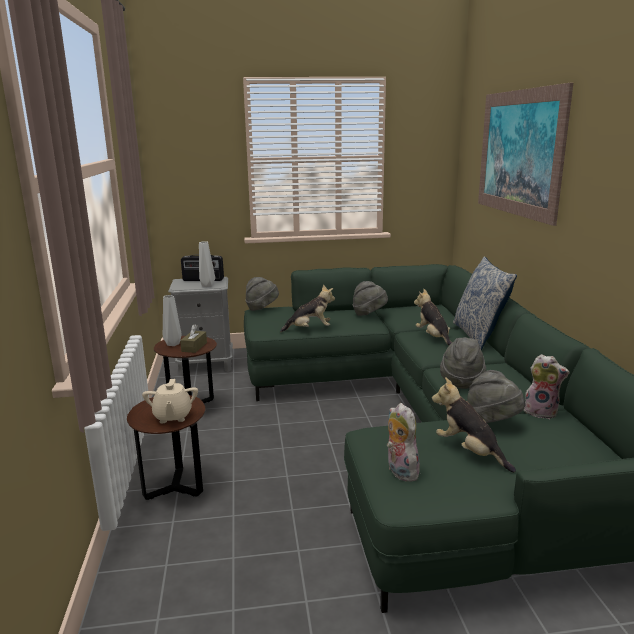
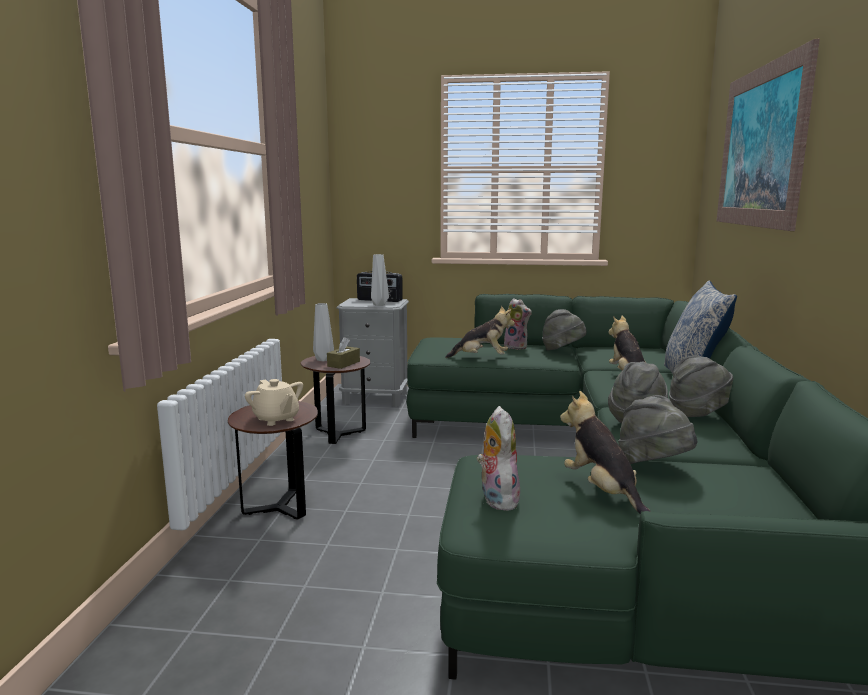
camera: 15 degrees right, 5 degrees down
(172, 416) = (276, 419): beige teapot -> beige teapot turned 45 degrees counterclockwise
(262, 308) = (440, 336): grey hat -> grey hat (699, 414)
(541, 412) = (732, 464): plush toy -> plush toy (517, 347)

